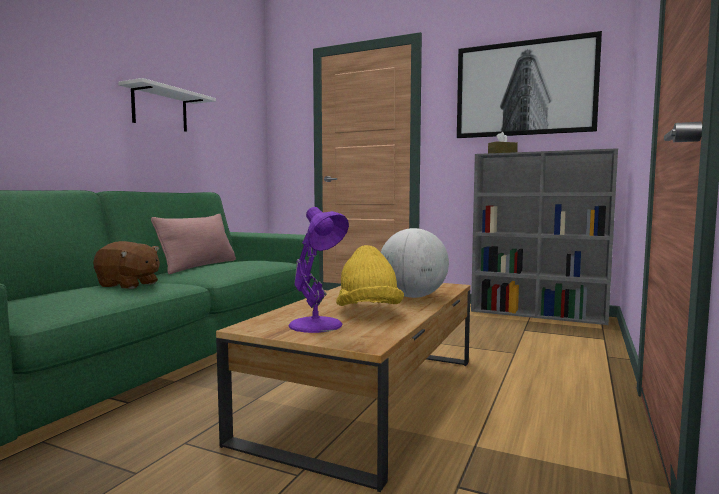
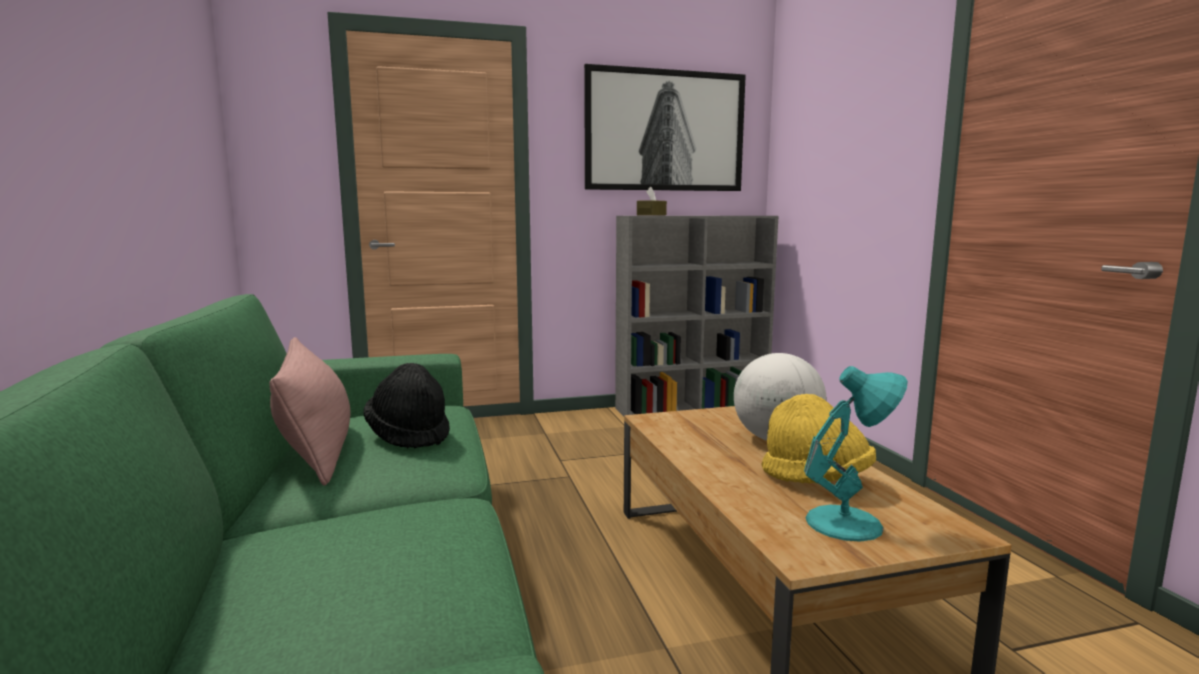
camera: 40 degrees left, 5 degrees up
(128, 285) = (408, 541): brown plush toy -> none
(160, 109) = (116, 120): white shelf -> none
(232, 264) = (409, 435): none -> black hat
(317, 325) = (848, 523): purple table lamp -> turquoise table lamp

